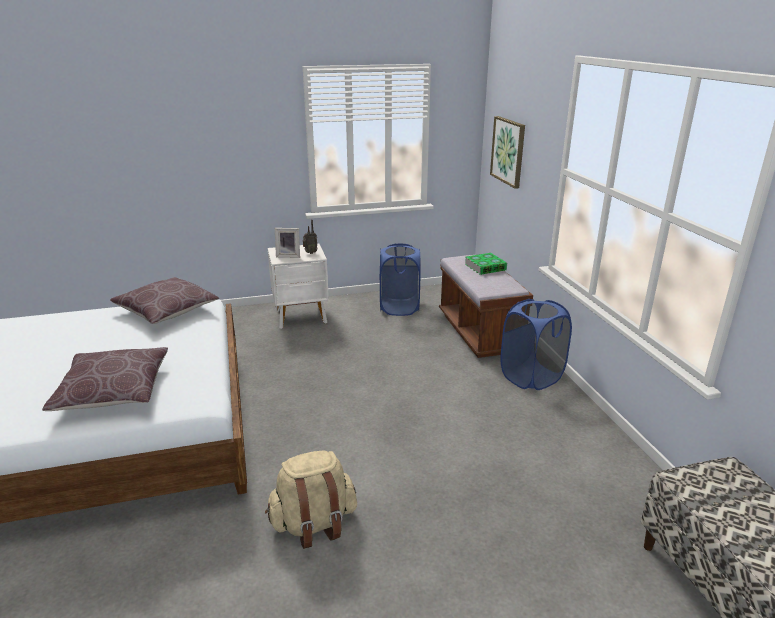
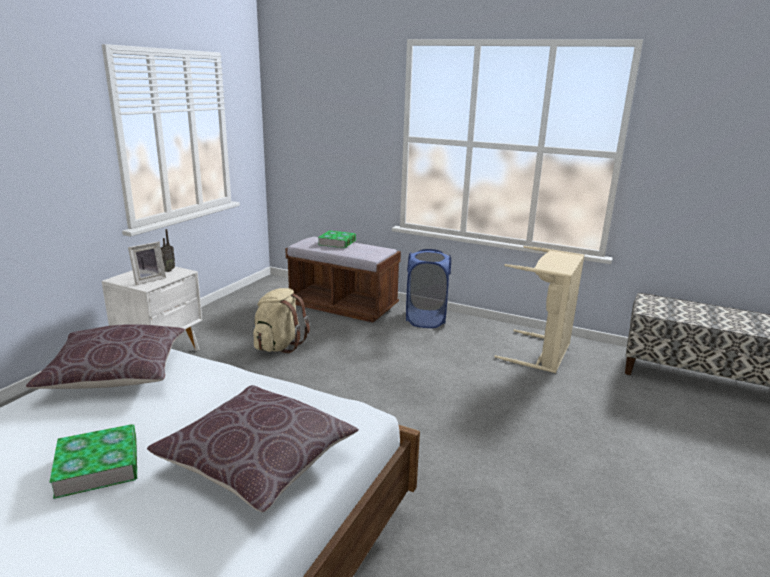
camera: 50 degrees left, 5 degrees down
(74, 355) = (98, 466): none -> book
(314, 524) = (482, 486): beige backpack -> beige backpack (279, 345)
(399, 308) = (247, 313): blue laundry basket -> none
(508, 151) = (314, 135): picture -> none
(586, 469) = (542, 353): none -> beige laundry basket

